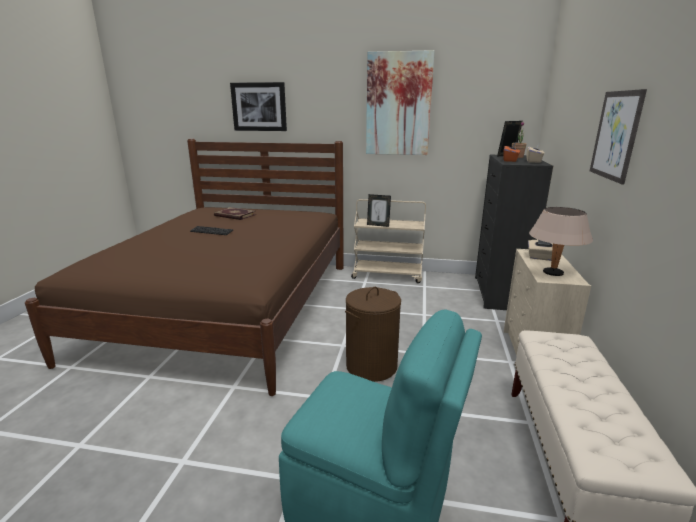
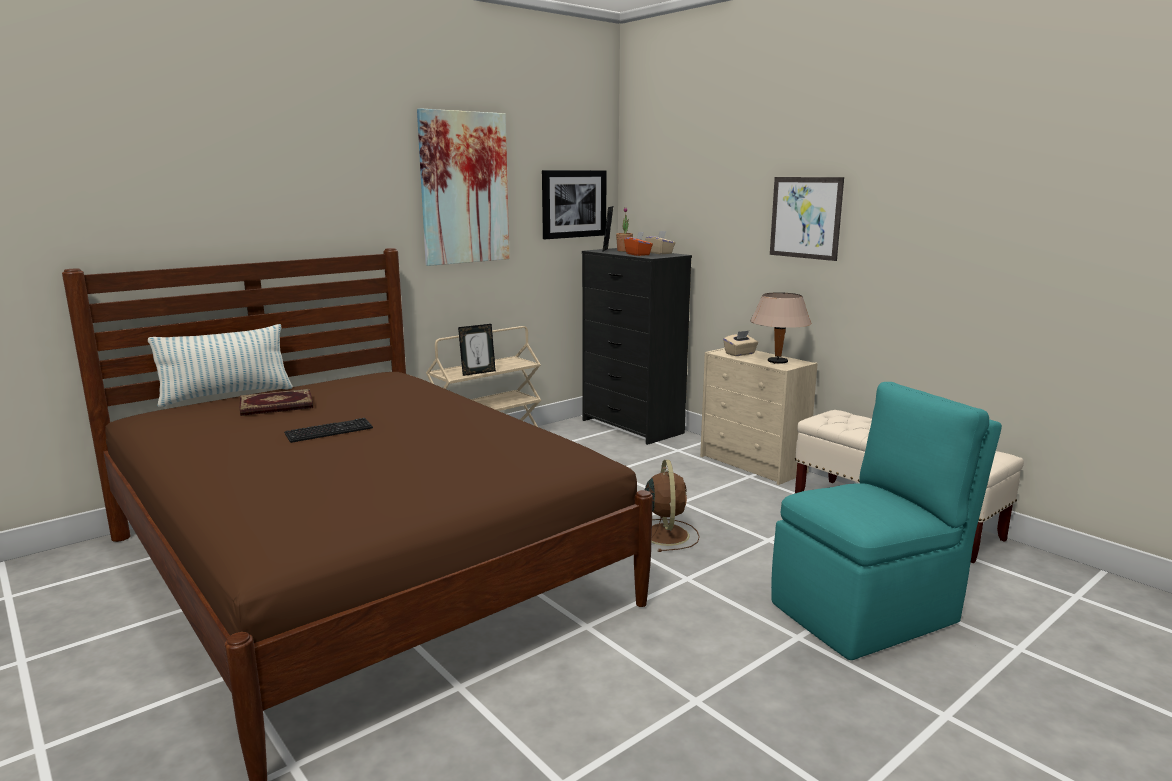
camera: 50 degrees left, 5 degrees down
(243, 207) = (226, 395): none -> pillow
(259, 107) = (229, 196): picture -> picture (573, 204)
(371, 366) = (665, 534): brown laundry basket -> brown fan

